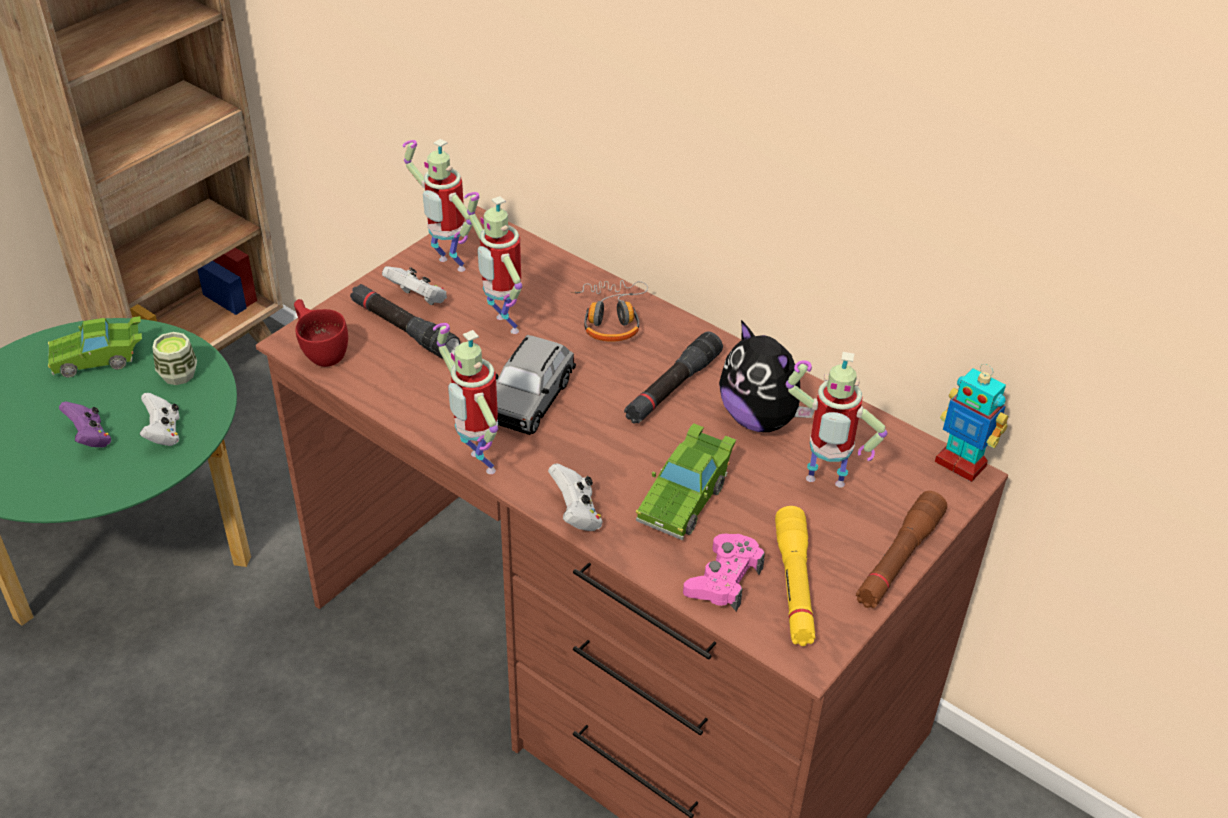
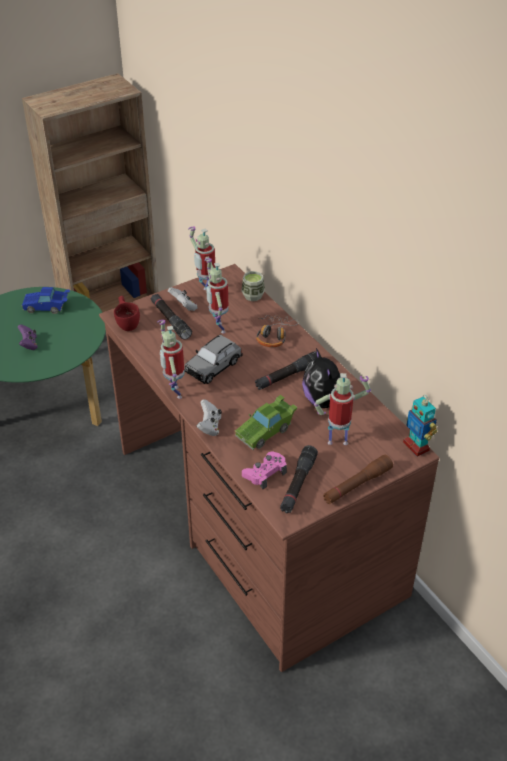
camera: 20 degrees right, 0 degrees up
(100, 359) = (47, 307): green toy car -> blue toy car
(163, 433) = (62, 349): white game controller -> none
(178, 374) = (80, 322): cup -> cup (253, 295)
(794, 585) = (298, 484): yellow flashlight -> black flashlight
(823, 485) = (338, 440): toy robot -> toy robot turned 150 degrees clockwise

